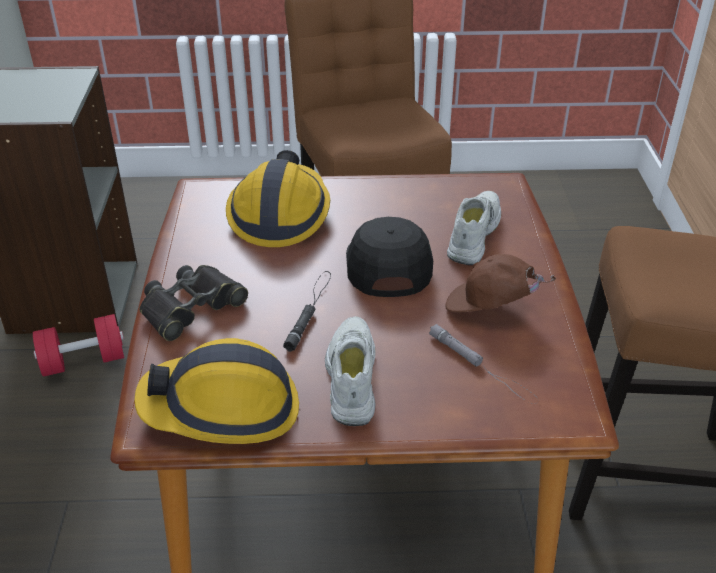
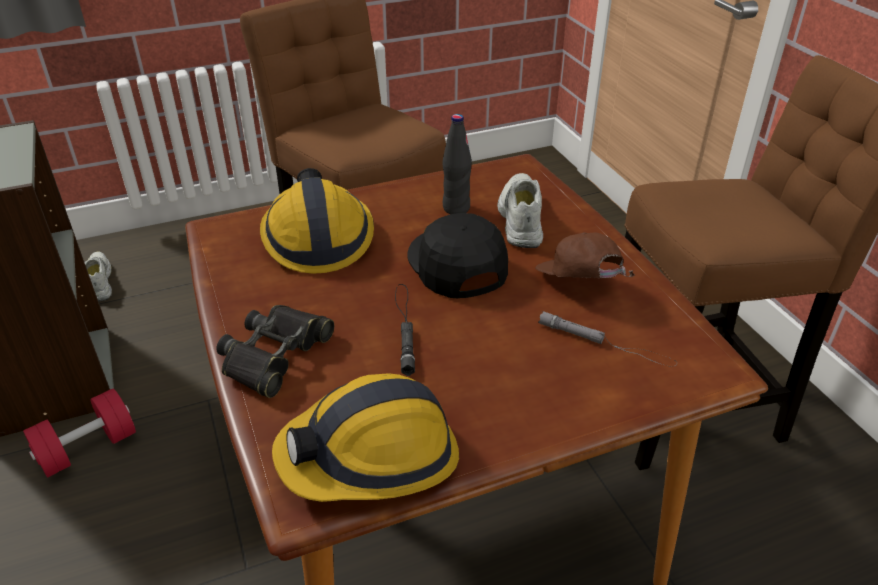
camera: 20 degrees left, 0 degrees up
(350, 378) = (486, 387): white shoe -> white shoe (98, 282)
(418, 213) = (456, 208): none -> black bottle
(490, 308) = (578, 284): brown cap -> brown cap turned 60 degrees clockwise

